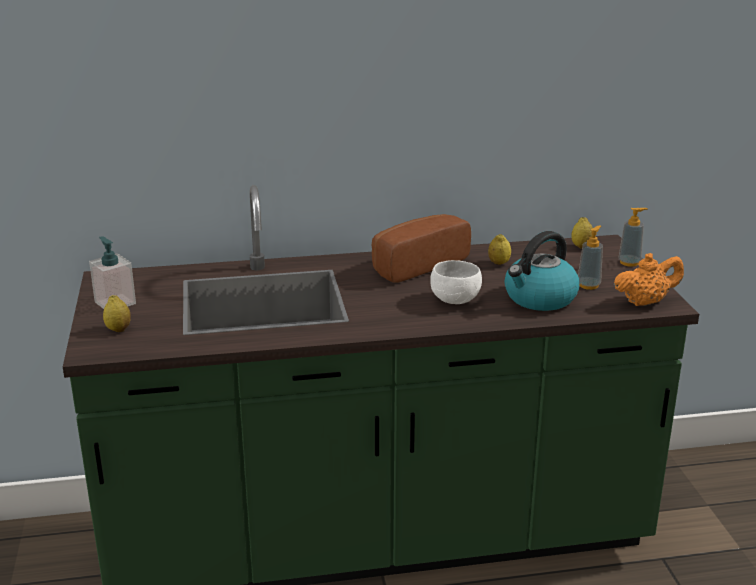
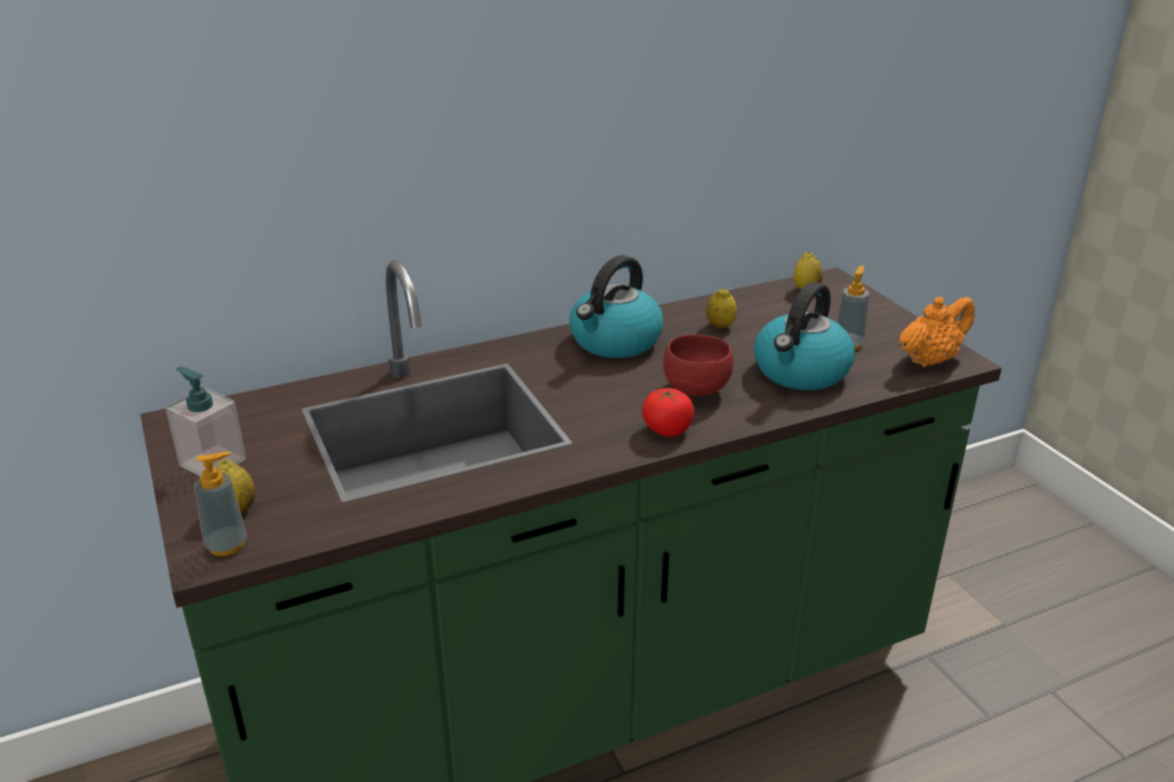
camera: 15 degrees left, 5 degrees up
(415, 265) = (615, 342): bread -> kettle
(418, 321) = (667, 430): none -> tomato
(456, 299) = (697, 388): white bowl -> red bowl
(629, 262) = (876, 305): soap dispenser -> soap dispenser (227, 545)

